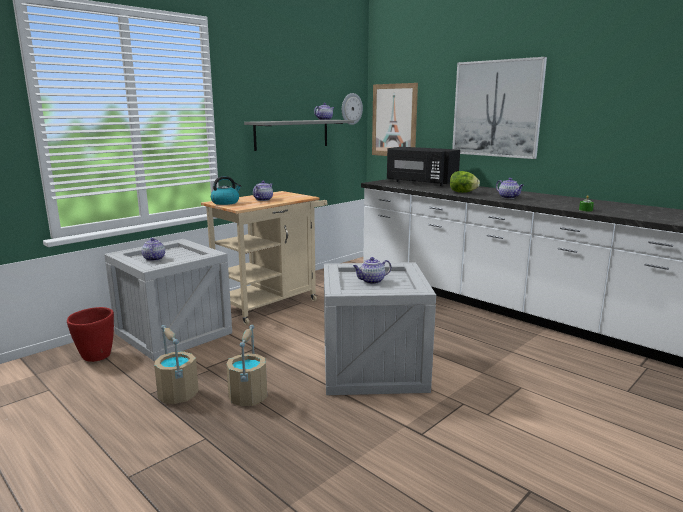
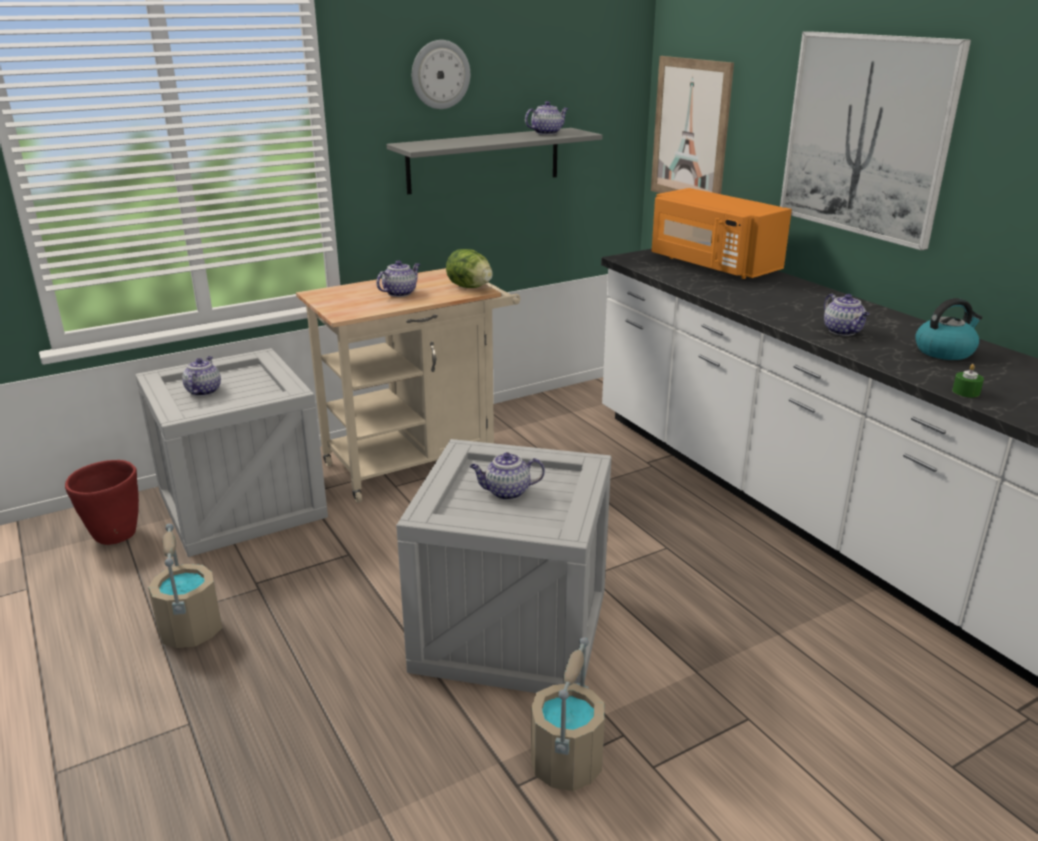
camera: 15 degrees right, 10 degrees up
(226, 202) = (333, 297): kettle -> kettle (944, 351)
(248, 397) = (288, 654): beige bucket -> beige bucket (566, 764)
(351, 109) = (612, 104): wall clock -> wall clock (440, 74)
(420, 183) = (712, 265): black microwave -> orange microwave
(462, 192) = (765, 305): lettuce -> lettuce (469, 287)

